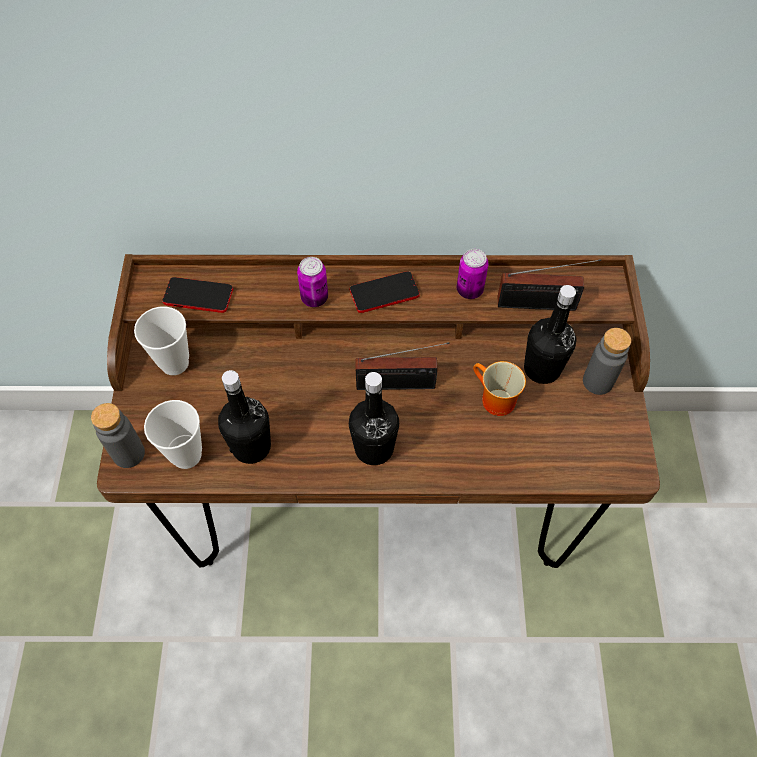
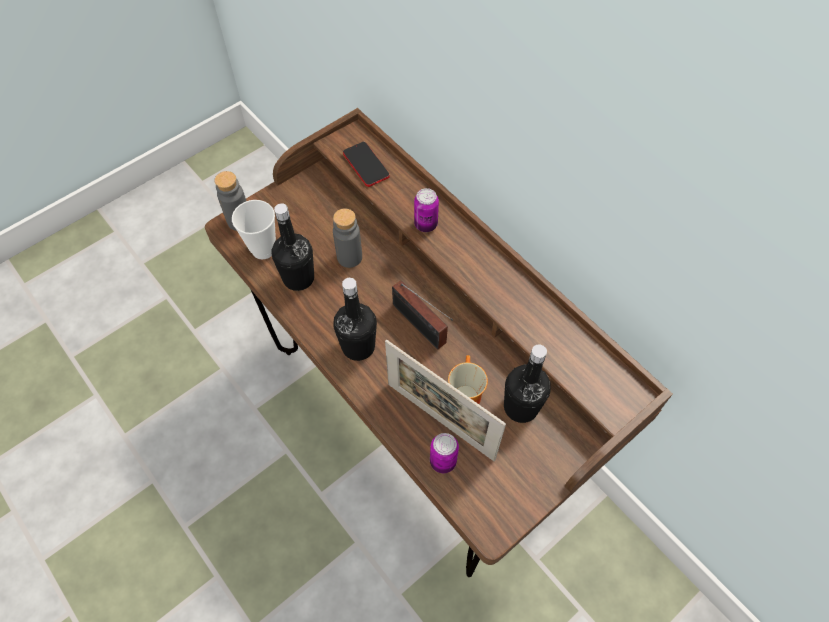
camera: 50 degrees right, 0 degrees up
(174, 363) = (320, 195): cup -> none
(384, 293) = (470, 260): phone -> none
(469, 290) = (525, 308): can -> can (443, 461)
(504, 437) = (440, 421): none -> picture frame
(541, 305) = (560, 362): radio -> none
(597, 381) = (547, 453): grey bottle -> grey bottle (349, 257)

